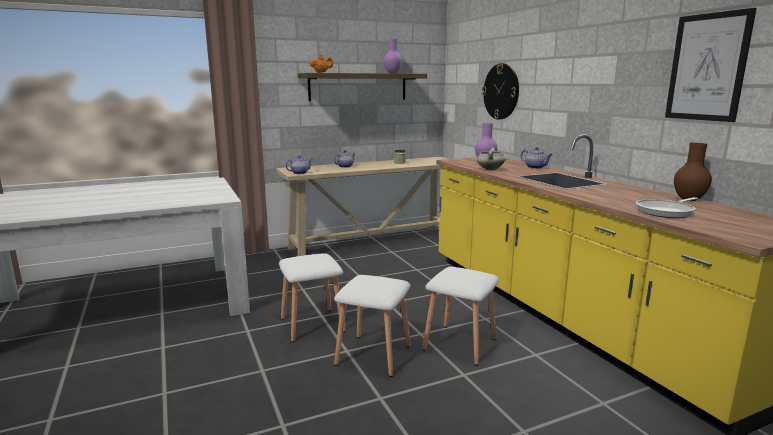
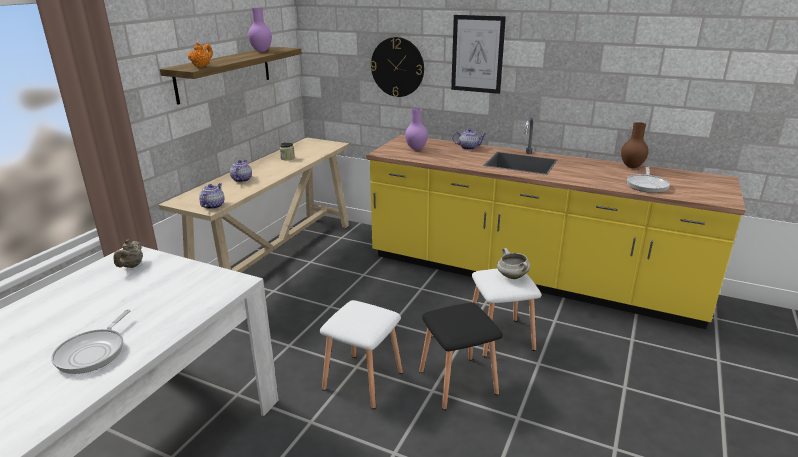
camera: 40 degrees left, 10 degrees up
(110, 204) = (94, 352): none -> frying pan
(200, 184) = (131, 266): none -> beige teapot
(375, 355) = (458, 381): white stool -> black stool
(490, 169) = (444, 160): white cooking pot -> white cooking pot (511, 276)
(707, 67) = (635, 61): picture -> picture (477, 54)

